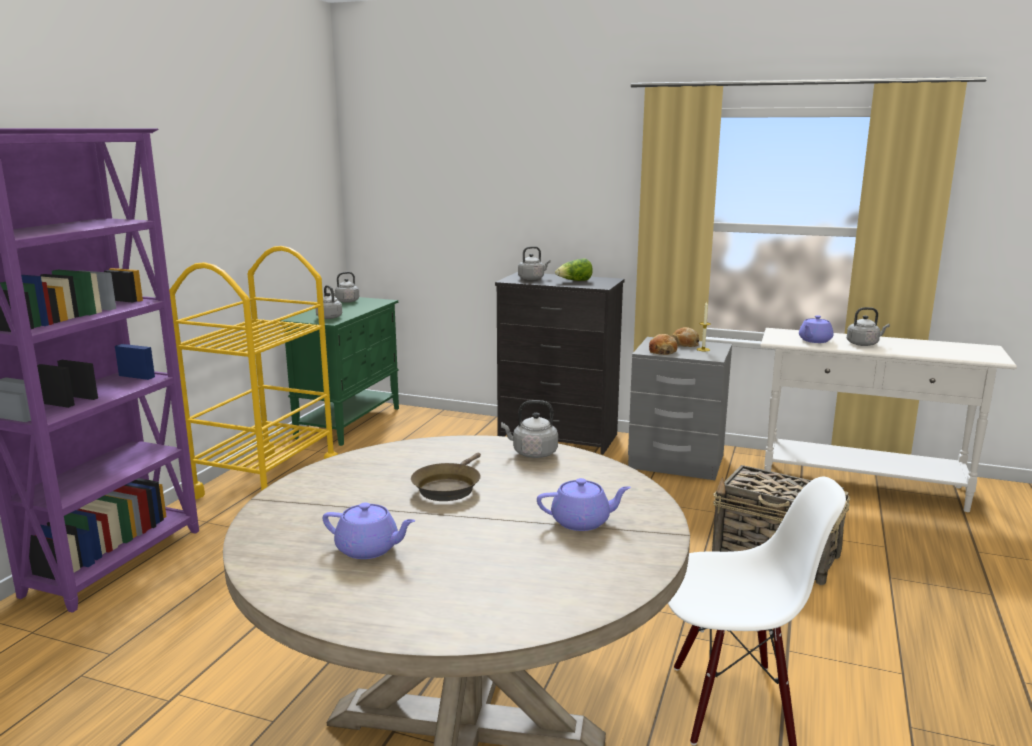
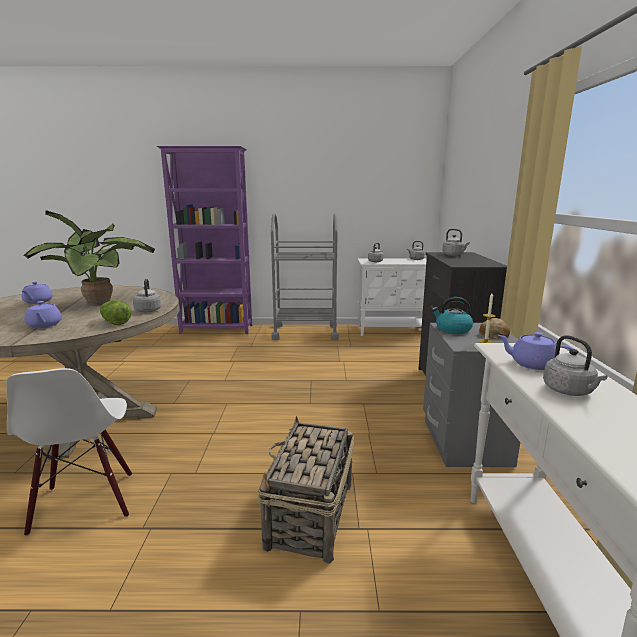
camera: 70 degrees right, 0 degrees up
(266, 480) = (305, 332): yellow cart -> grey cart
(349, 422) = (393, 330): green cabinet -> white cabinet
(448, 487) = (102, 303): brown frying pan -> potted plant
(574, 281) = (466, 260): lettuce -> lettuce (115, 322)
(662, 351) = (452, 329): bread -> kettle

